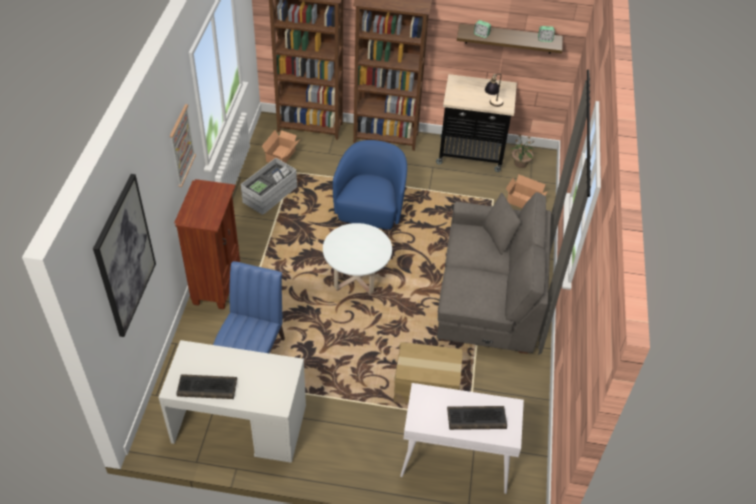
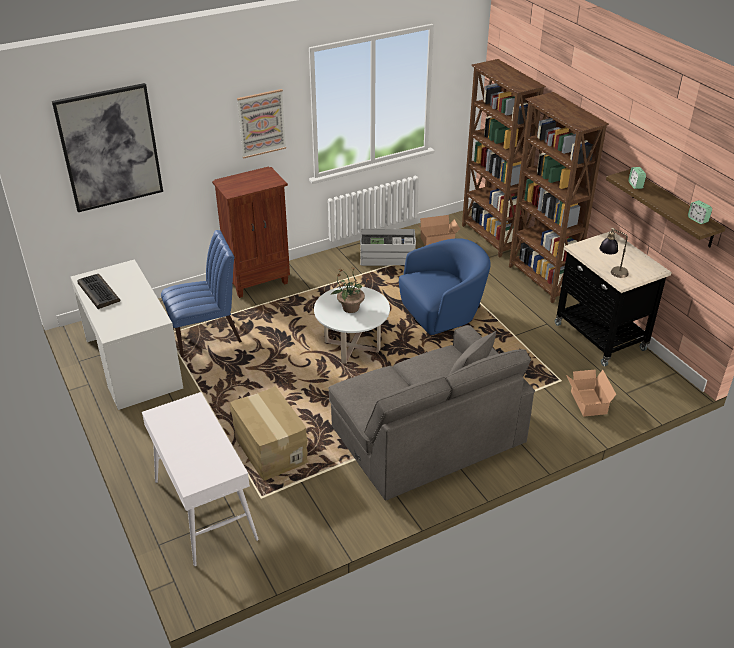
camera: 55 degrees right, 10 degrees down
(476, 418) = (194, 450): keyboard -> none
(520, 164) = (638, 375): potted plant -> potted plant (350, 308)

